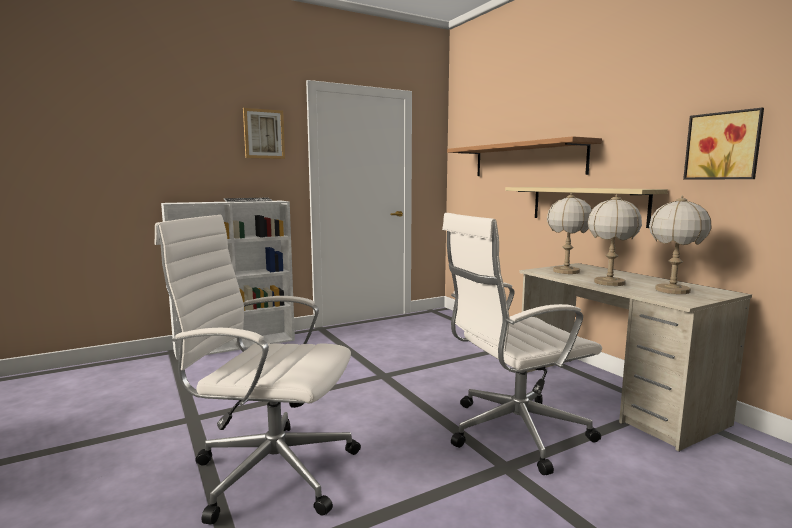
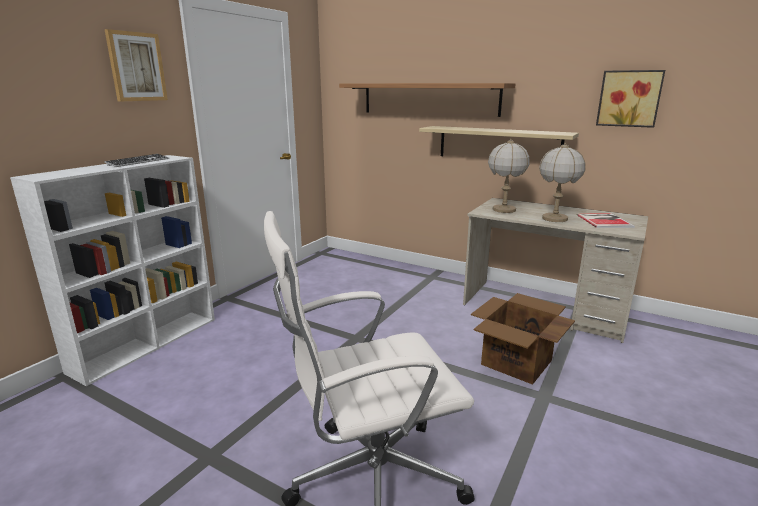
camera: 30 degrees left, 10 degrees up
(513, 432) = (515, 362): white office chair -> cardboard box
(673, 290) = (604, 220): table lamp -> book

